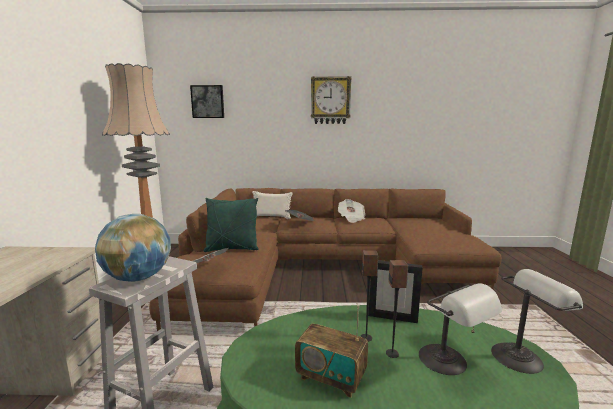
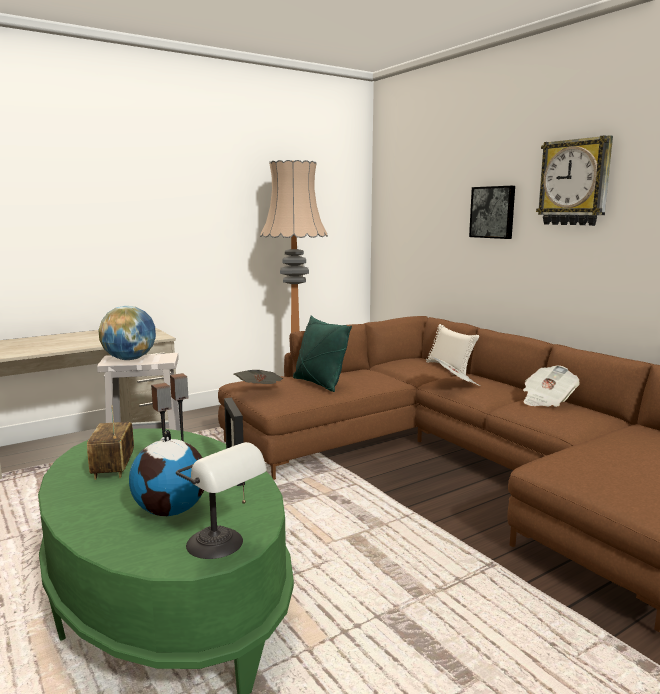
camera: 55 degrees right, 0 degrees up
(208, 102) = (420, 190): picture -> picture (493, 212)
(451, 364) = (171, 511): table lamp -> globe

